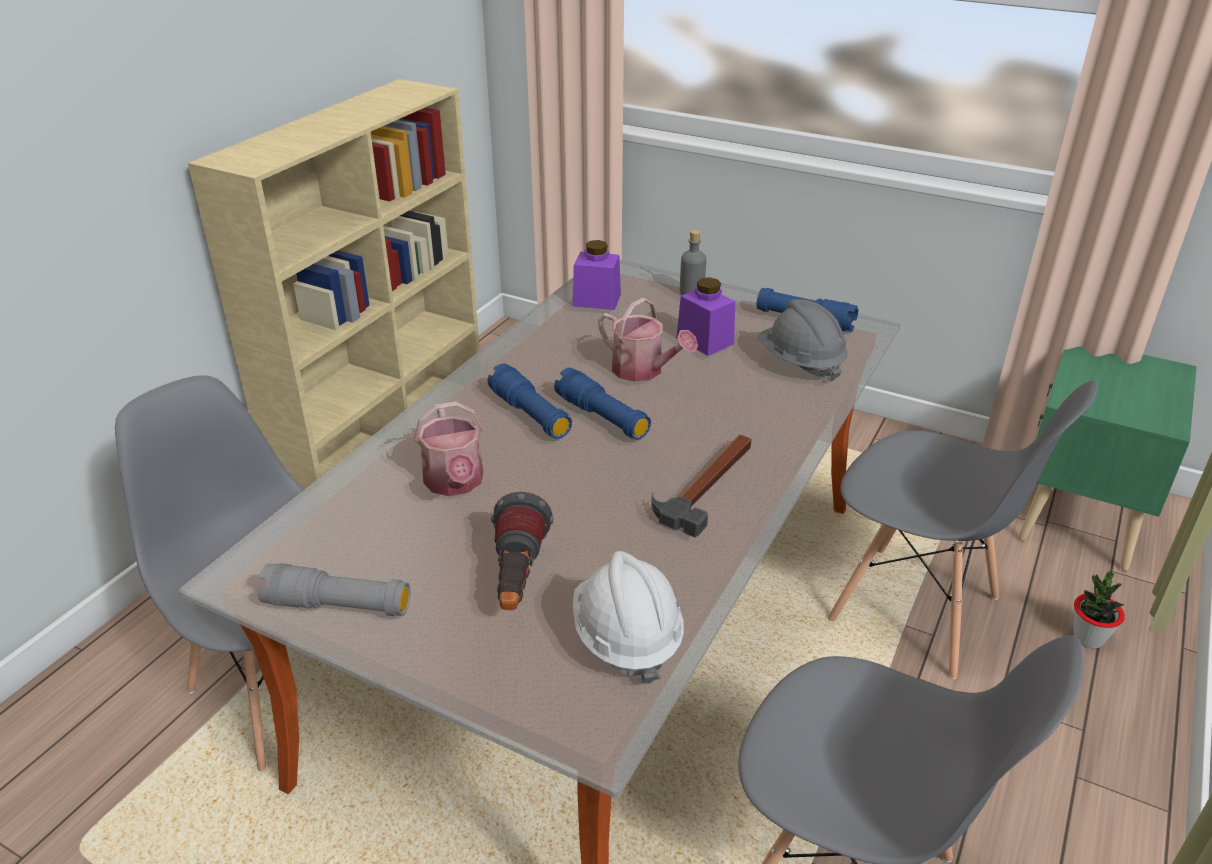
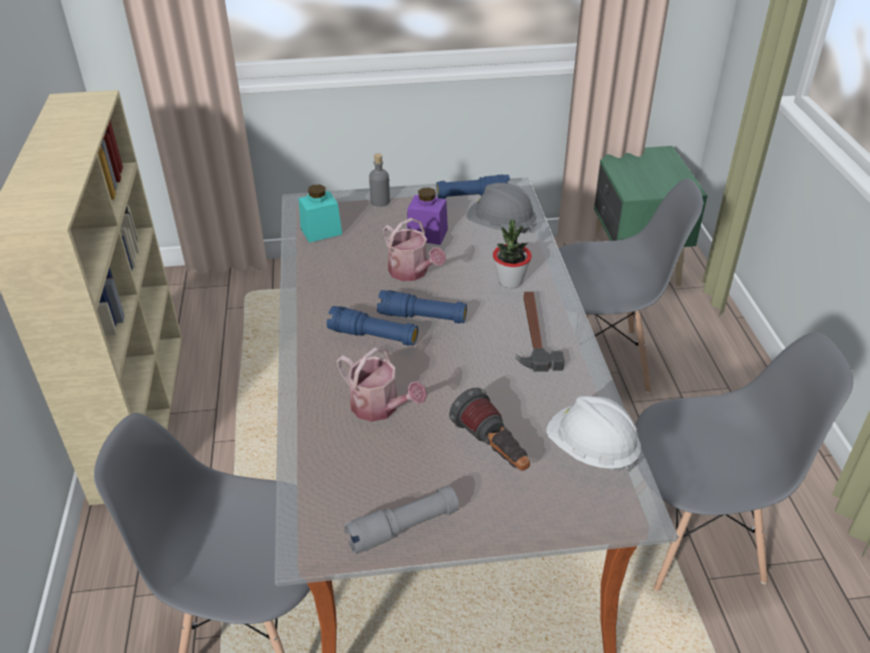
camera: 35 degrees left, 5 degrees up
(596, 300) = (321, 231): purple jar -> turquoise jar
(643, 371) = (412, 272): watering can -> watering can turned 45 degrees clockwise
(1087, 638) = (692, 334): potted plant -> potted plant (510, 281)

